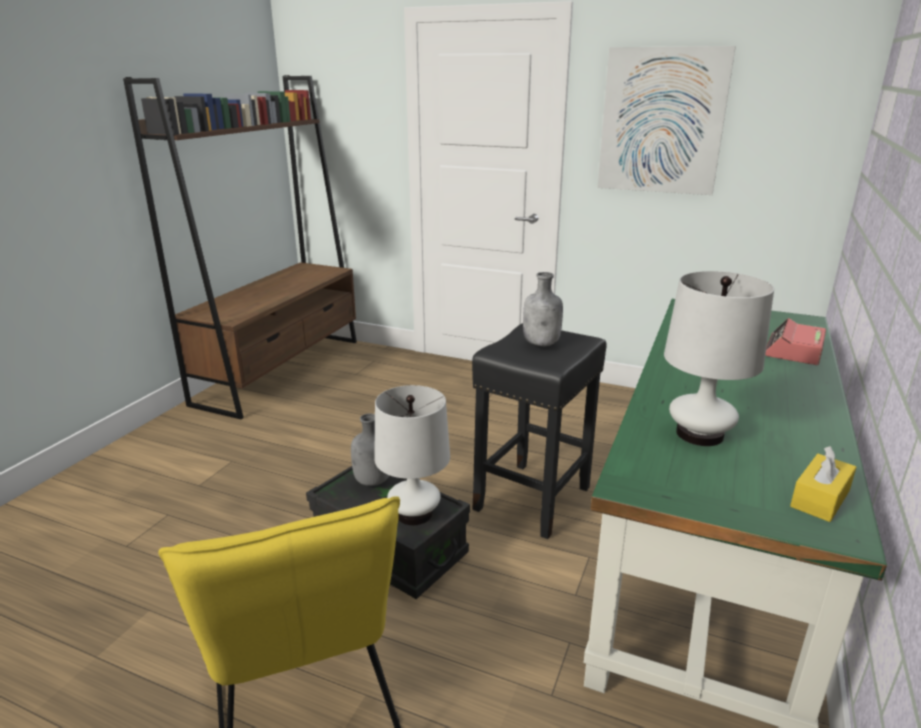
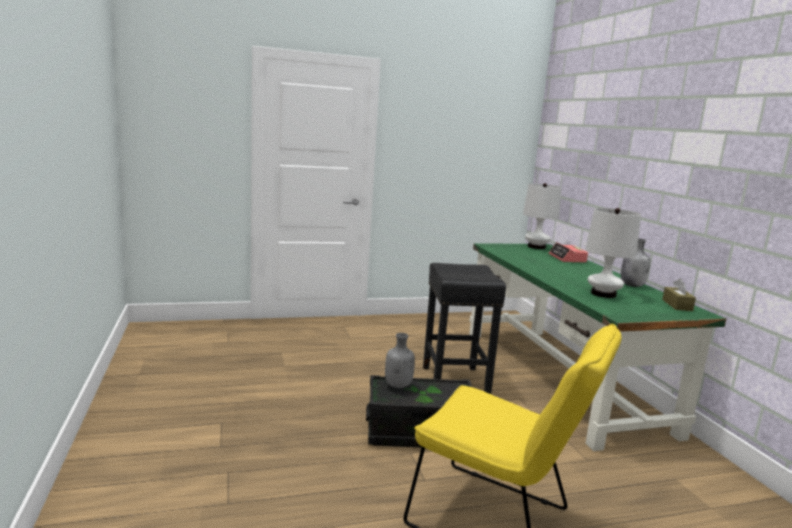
camera: 40 degrees left, 10 degrees down
(281, 370) = (155, 353): brown bookcase -> none
(414, 513) = (448, 394): white table lamp -> white table lamp (536, 247)
(542, 344) = (465, 271): grey bottle -> grey bottle (632, 285)
(661, 121) = (436, 137): picture -> none
(820, 499) = (677, 305): yellow tissue box -> brown tissue box

